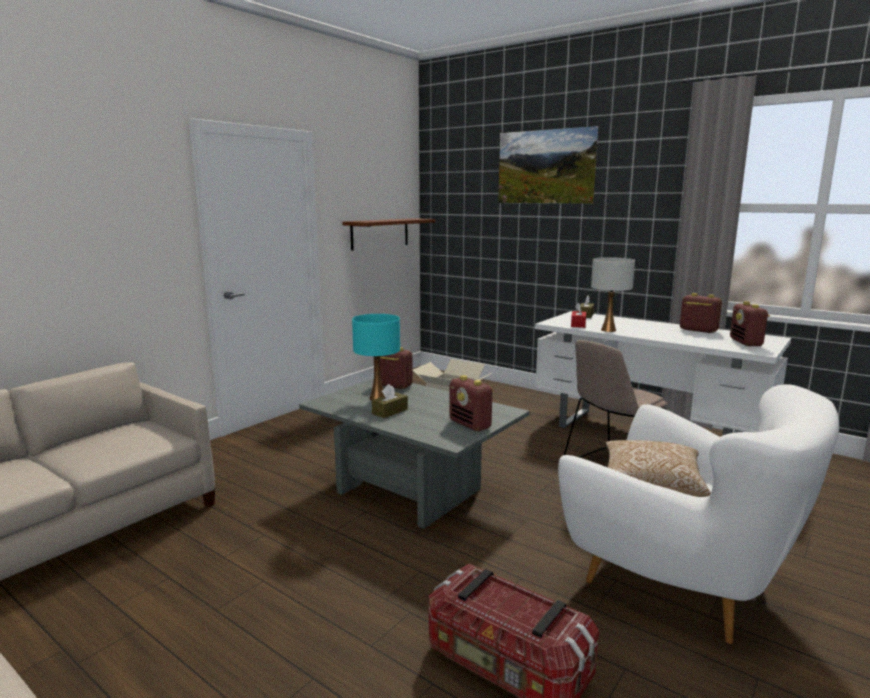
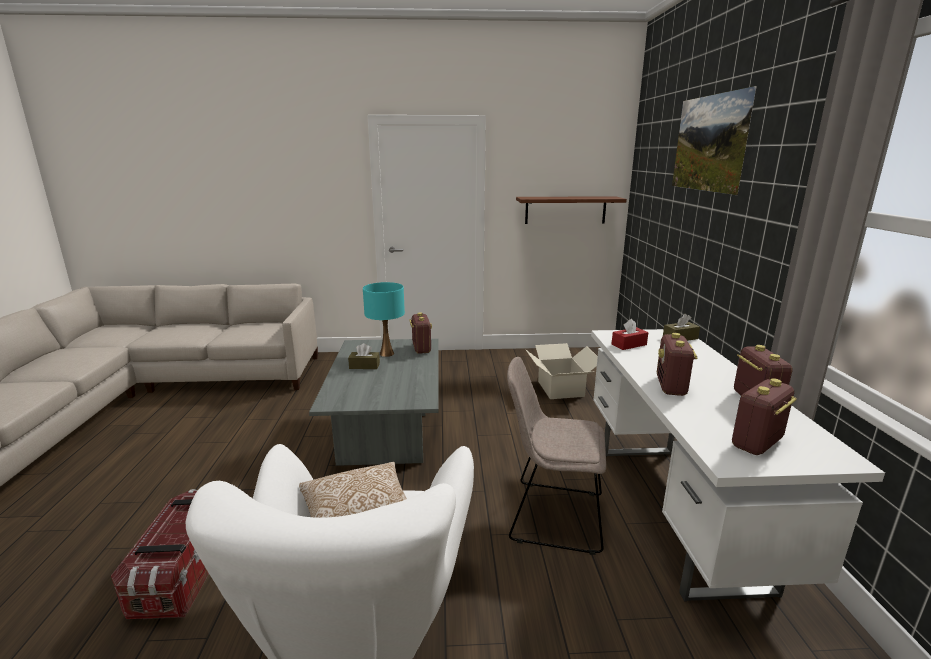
camera: 50 degrees right, 5 degrees up
(470, 425) = (372, 398): radio -> radio (671, 387)
(608, 330) = (636, 361): white table lamp -> none

